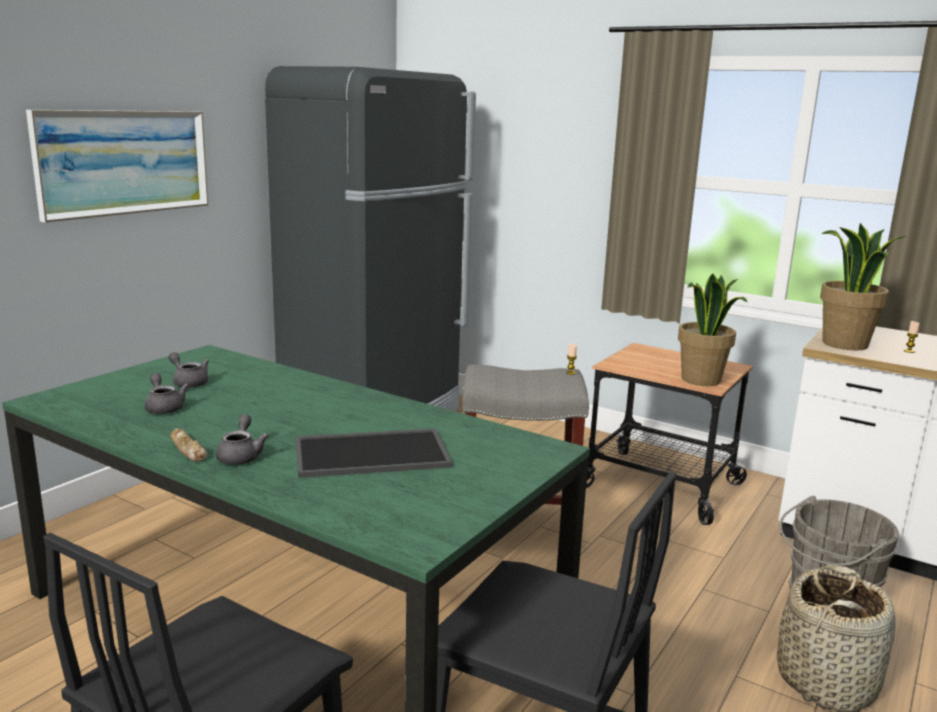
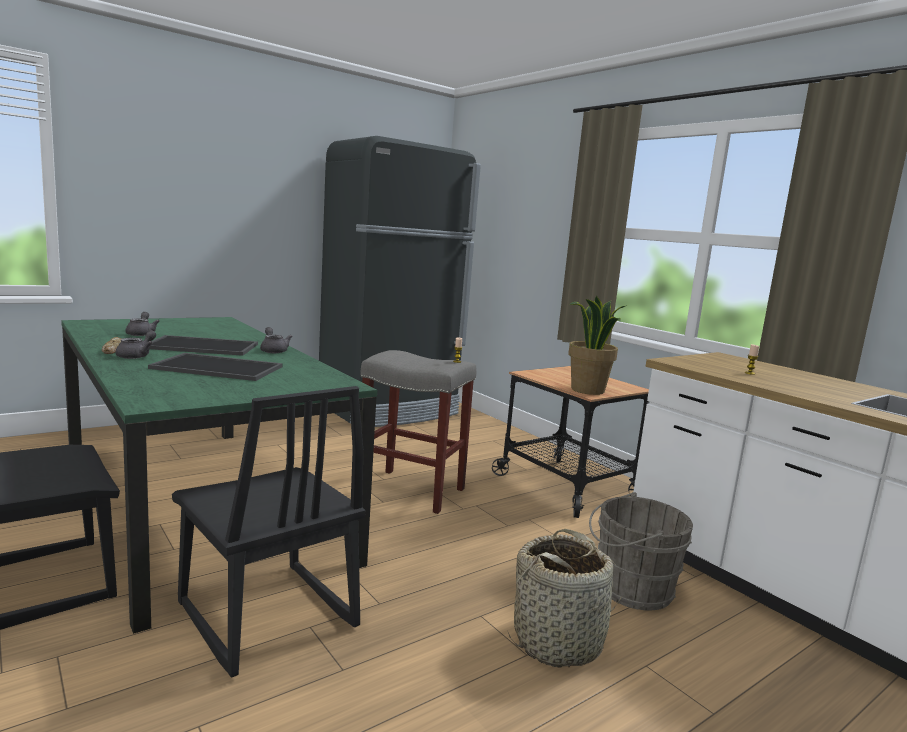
camera: 20 degrees right, 5 degrees down
(124, 162) = (206, 192): picture -> none
(189, 382) = (180, 327): grey teapot -> grey teapot (273, 350)
(284, 415) = (204, 346): none -> tray
(845, 344) = (692, 362): potted plant -> none

